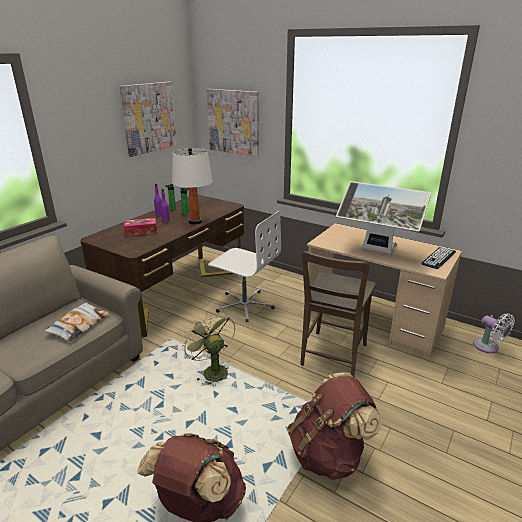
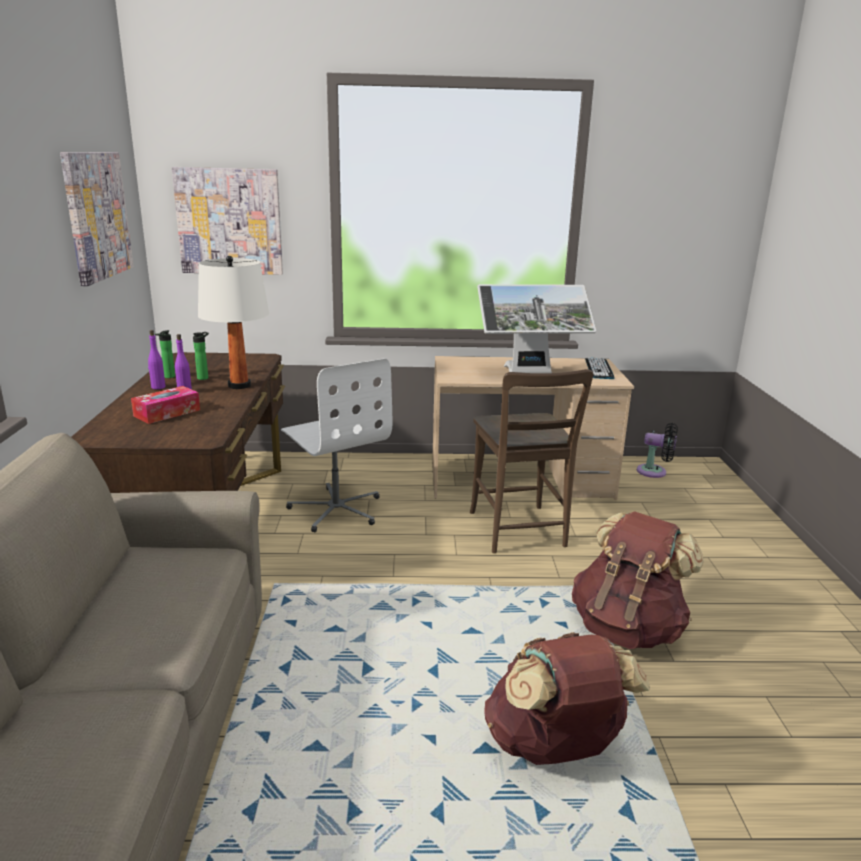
camera: 35 degrees left, 5 degrees down
(79, 325) = (187, 581): pillow -> none
(212, 370) = (387, 601): green fan -> none
(244, 305) = (336, 509): white office chair -> white office chair turned 60 degrees clockwise
(488, 347) = (655, 472): white fan -> black fan

